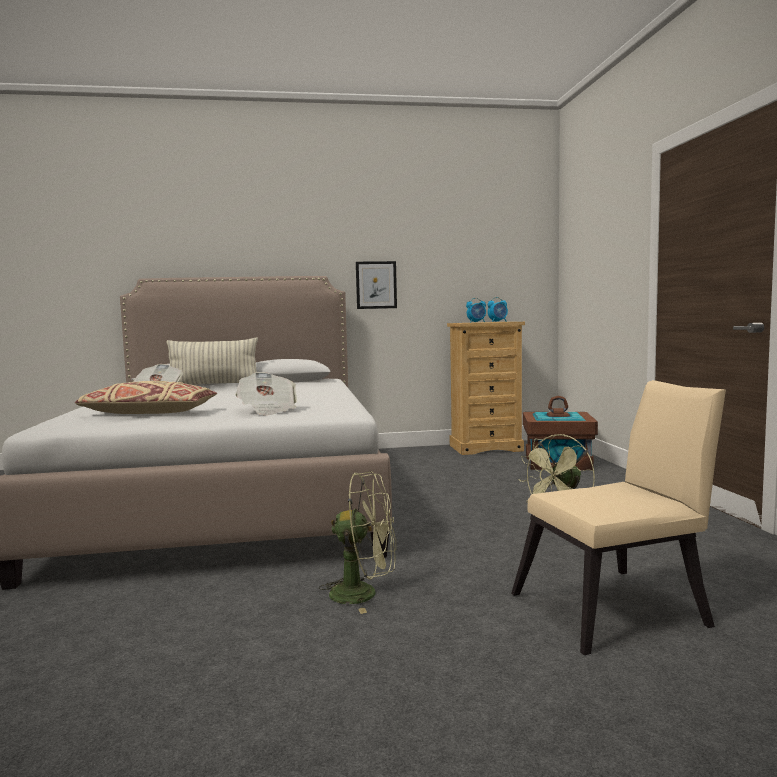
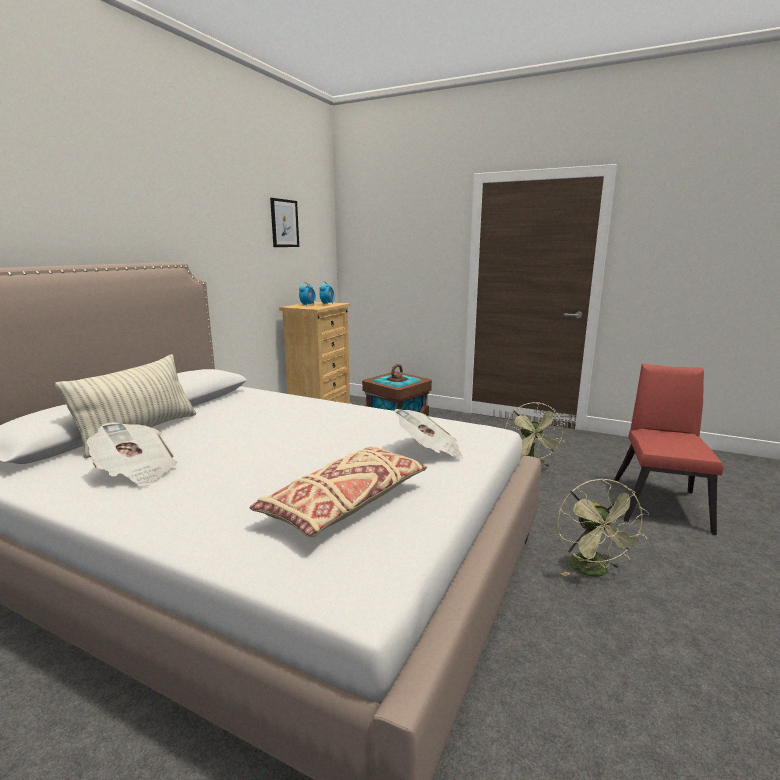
camera: 55 degrees left, 10 degrees up
(364, 594) = (593, 571): green fan -> green fan turned 135 degrees clockwise
(376, 285) = (221, 270): picture -> picture (284, 223)
(619, 608) = (660, 502): beige chair -> red chair

